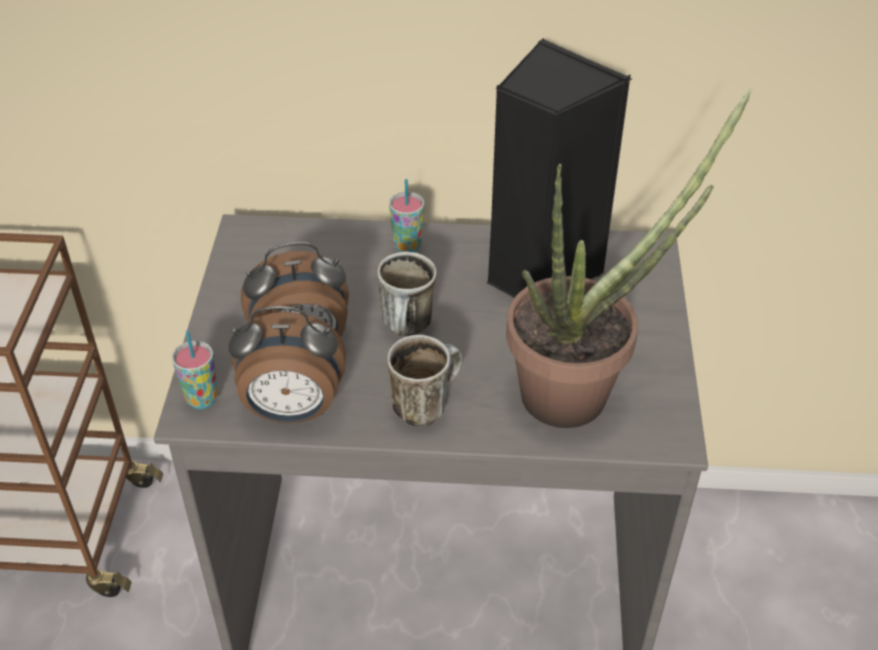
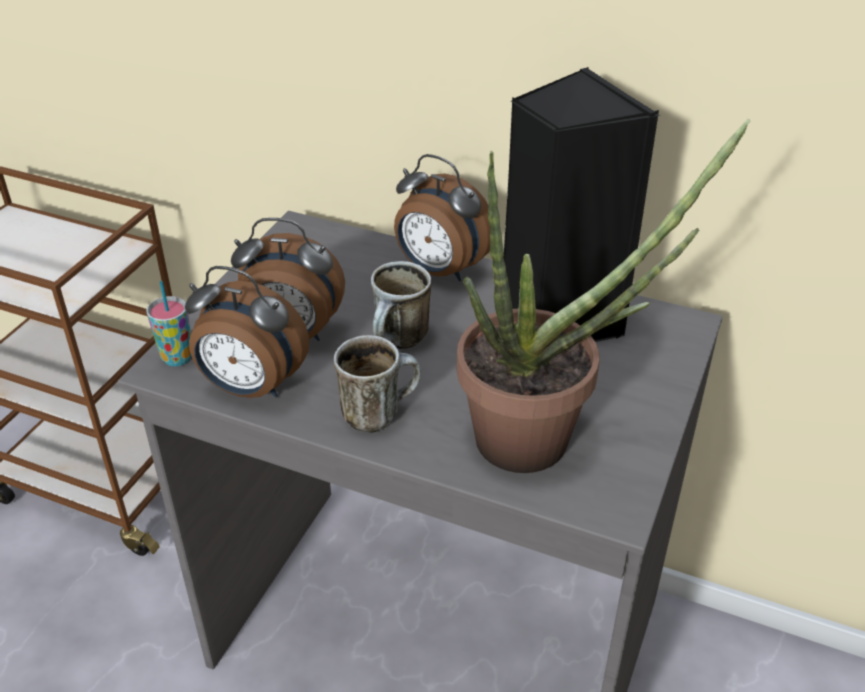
camera: 20 degrees right, 5 degrees down
(407, 246) = (439, 271): cup -> alarm clock

